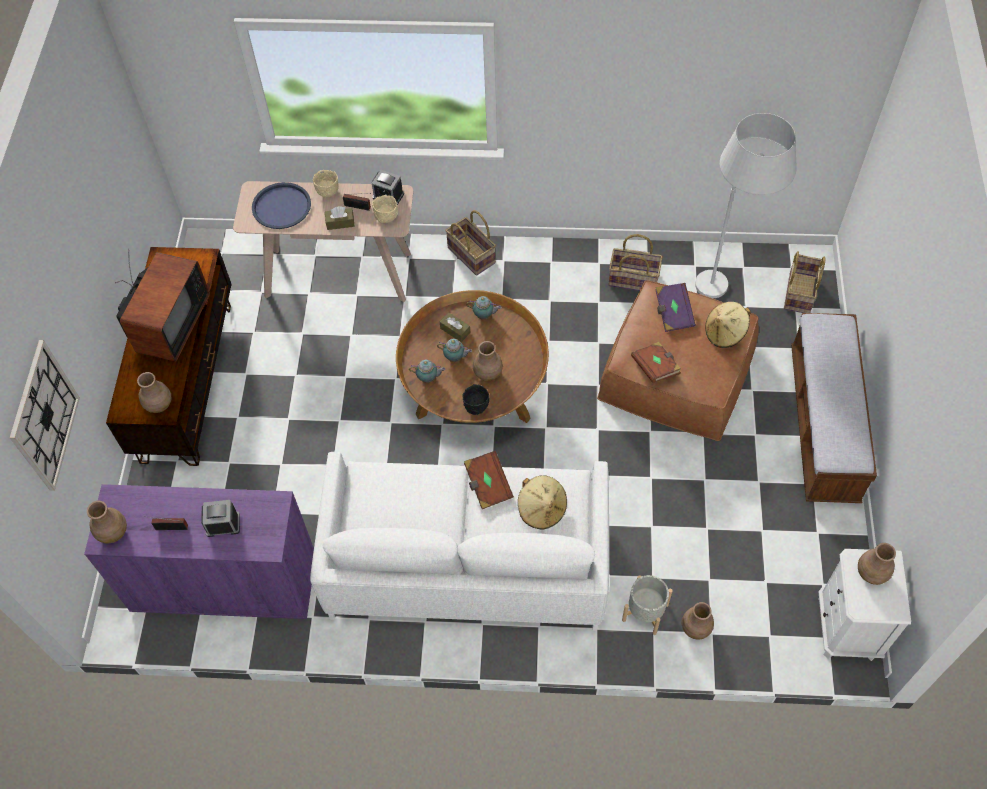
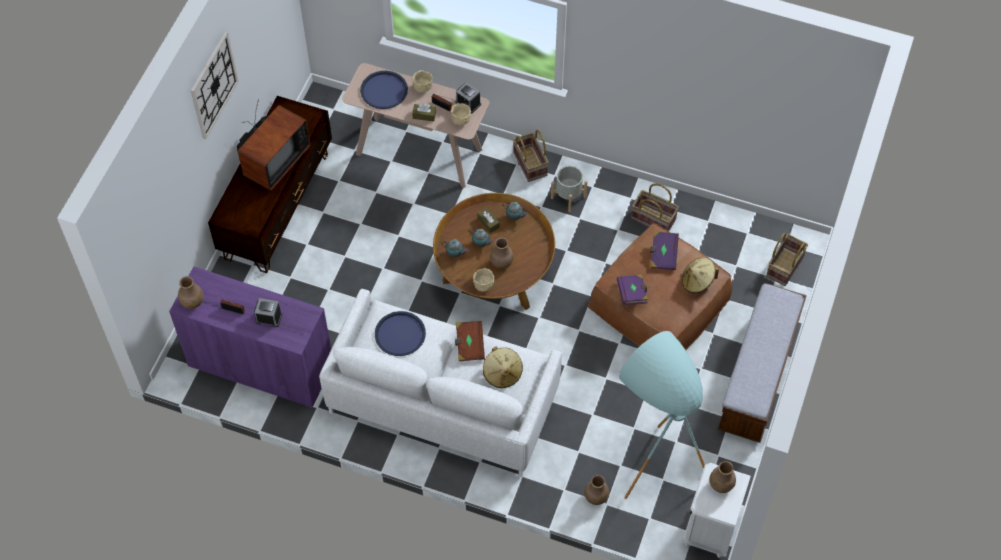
camera: 15 degrees right, 0 degrees up
(44, 416) = (168, 208): wall clock -> wall clock (213, 85)
(159, 405) = (249, 220): brown vase -> none
(396, 496) = (400, 334): none -> blue tray
(477, 407) = (484, 286): black bowl -> beige bowl
(645, 612) = (563, 475): grey planter -> grey planter (568, 197)
(655, 367) = (632, 294): brown book -> purple book
(728, 281) = (730, 242): white floor lamp -> none
(744, 555) = (654, 455): none -> turquoise floor lamp

